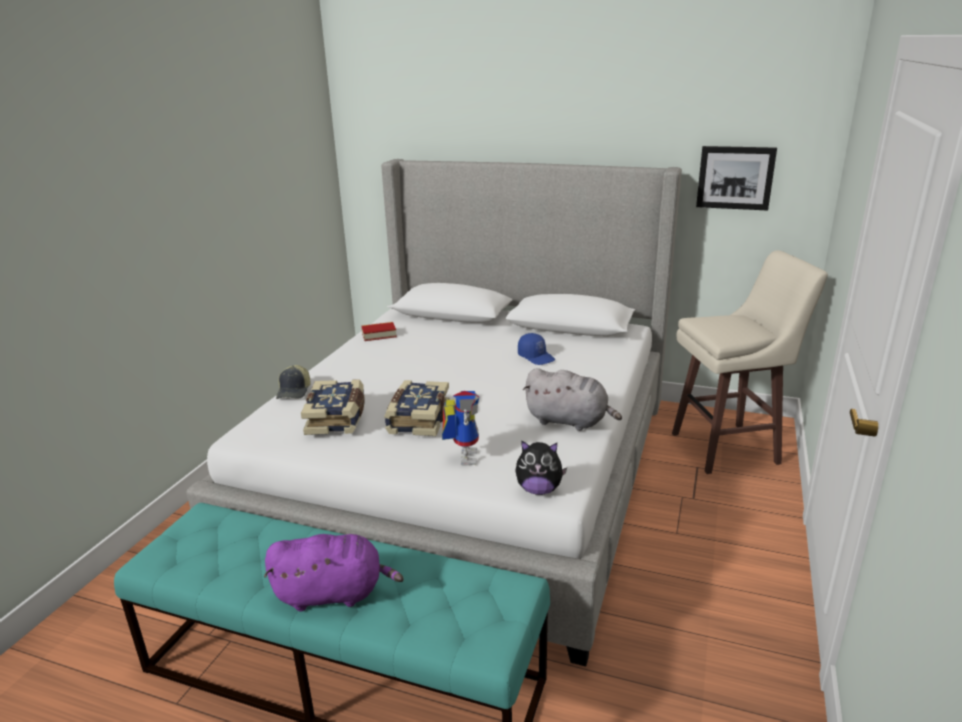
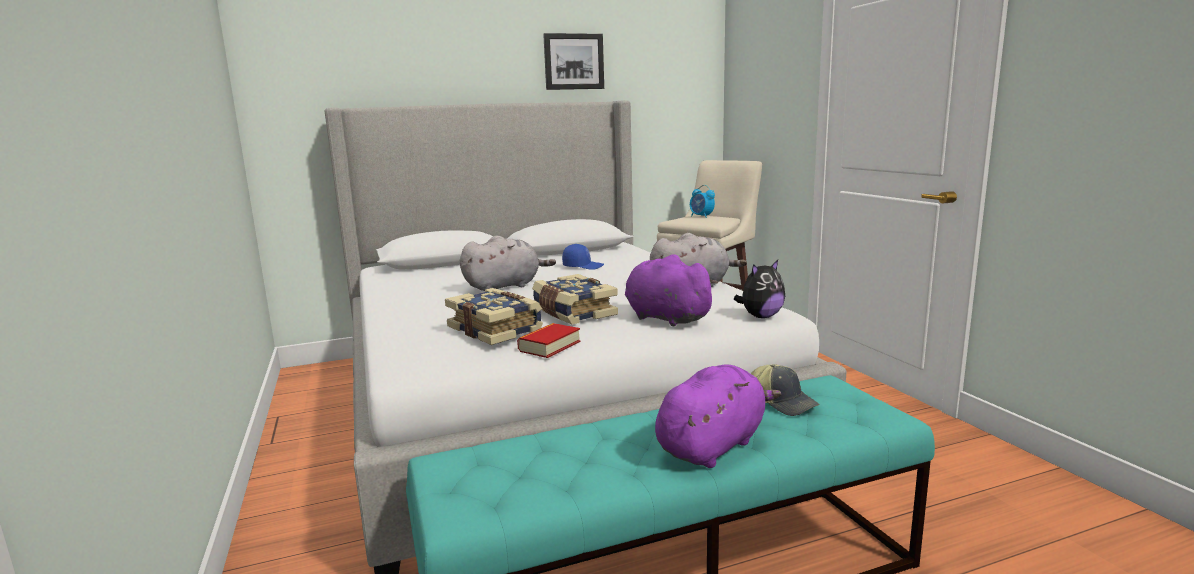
camera: 40 degrees left, 10 degrees down
(295, 391) = (393, 331): cap -> cap (783, 402)
(379, 335) = (397, 285): book -> book (549, 346)
(434, 364) = (505, 286): none -> grey plush toy
(463, 456) = (664, 318): toy robot -> purple plush toy
(734, 322) = (701, 216): none -> alarm clock
(735, 177) = (656, 109): picture -> picture (573, 61)

